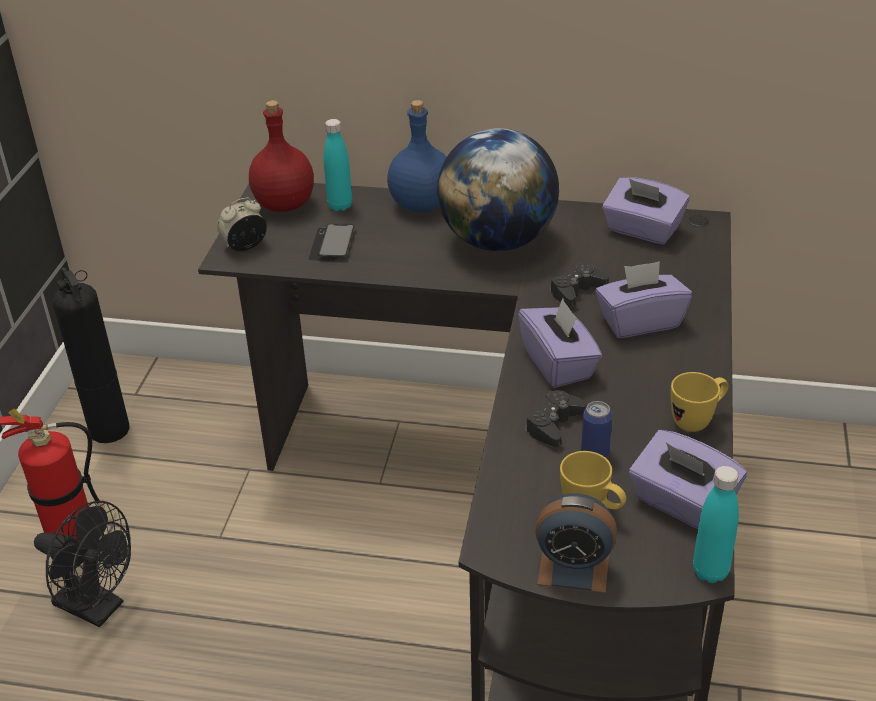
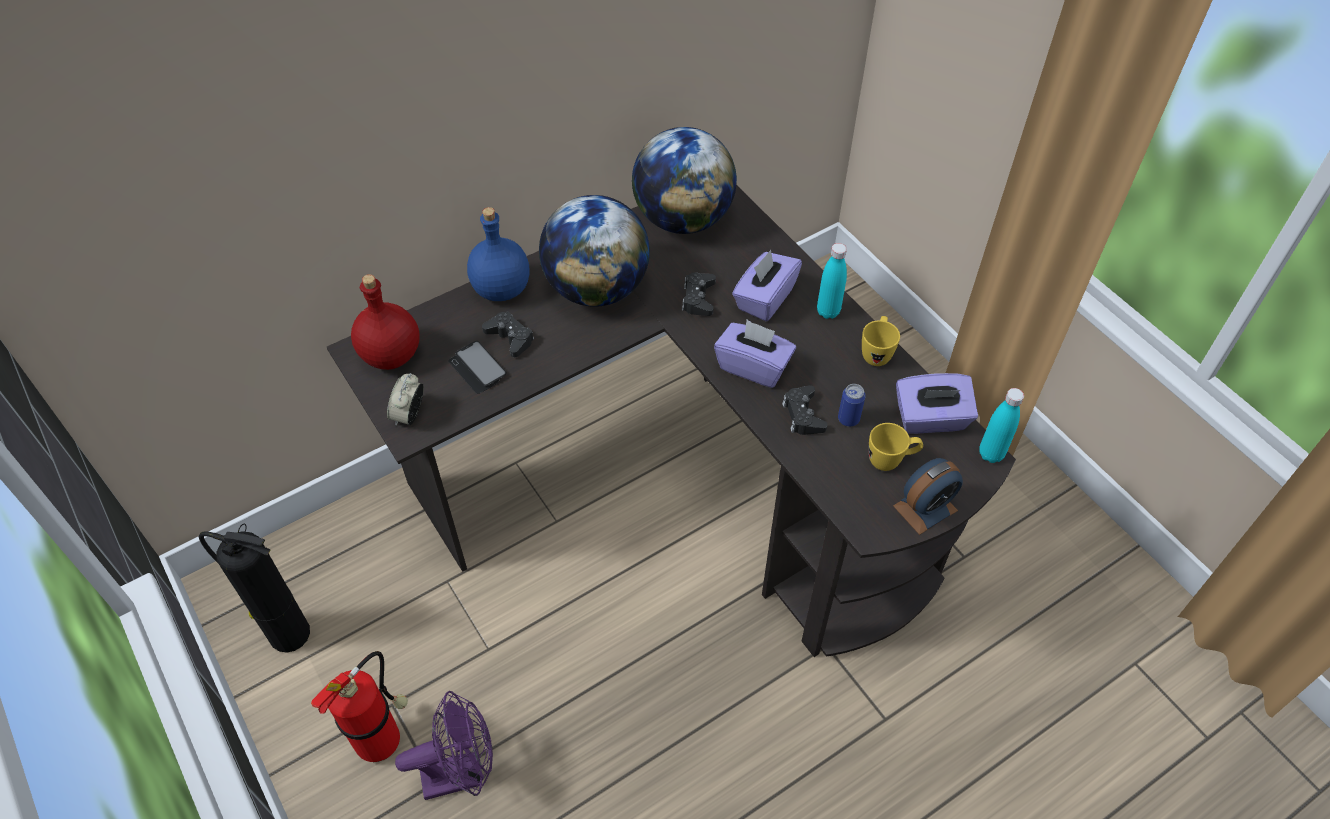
camera: 45 degrees left, 15 degrees up
(97, 608) = (462, 773): black fan -> purple fan
(340, 206) = (438, 328): turquoise bottle -> turquoise bottle (828, 311)
(383, 238) = (510, 338): none -> black game controller
(642, 230) = (683, 219): purple tissue box -> globe

